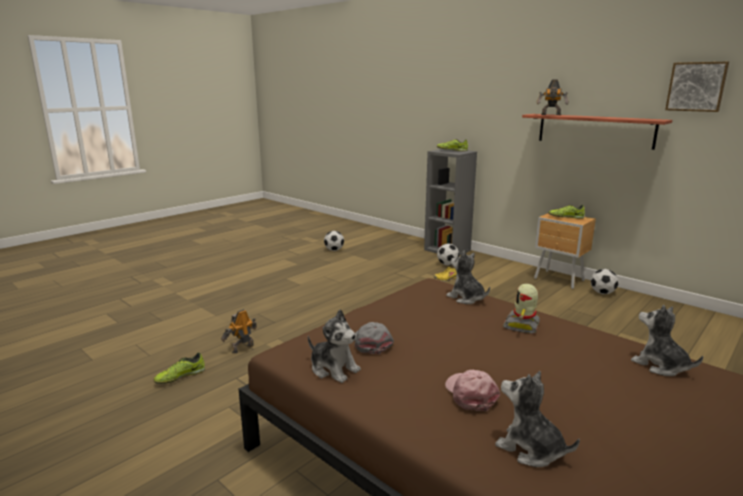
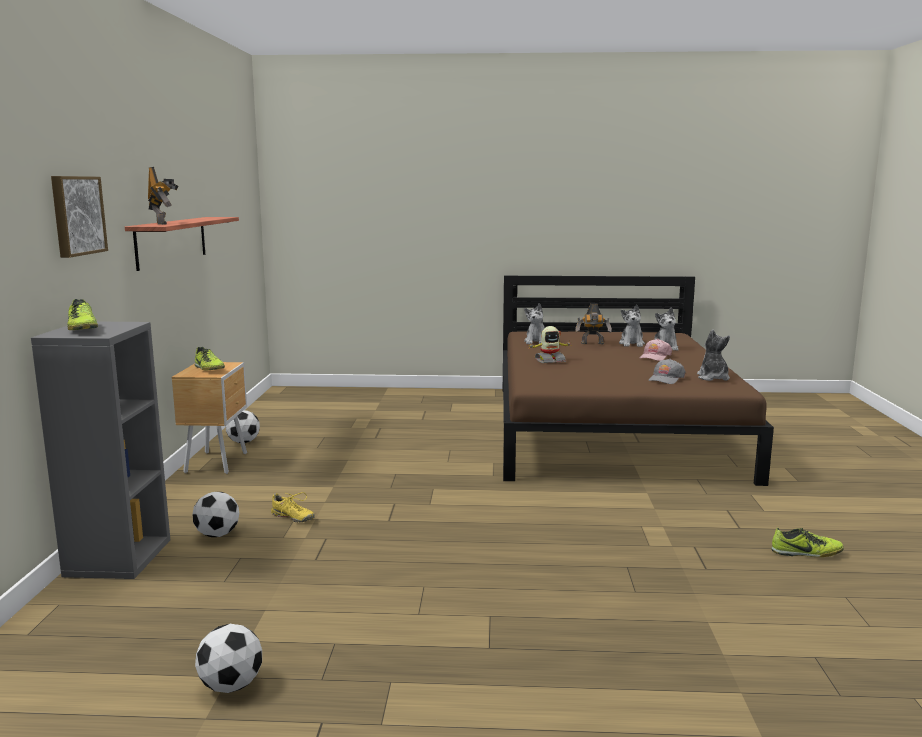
camera: 130 degrees left, 5 degrees down
(242, 348) = (707, 553): toy robot -> toy robot (592, 344)
(466, 298) = (537, 375): plush toy -> plush toy (632, 344)
(696, 86) = (210, 178): picture -> picture (76, 215)

